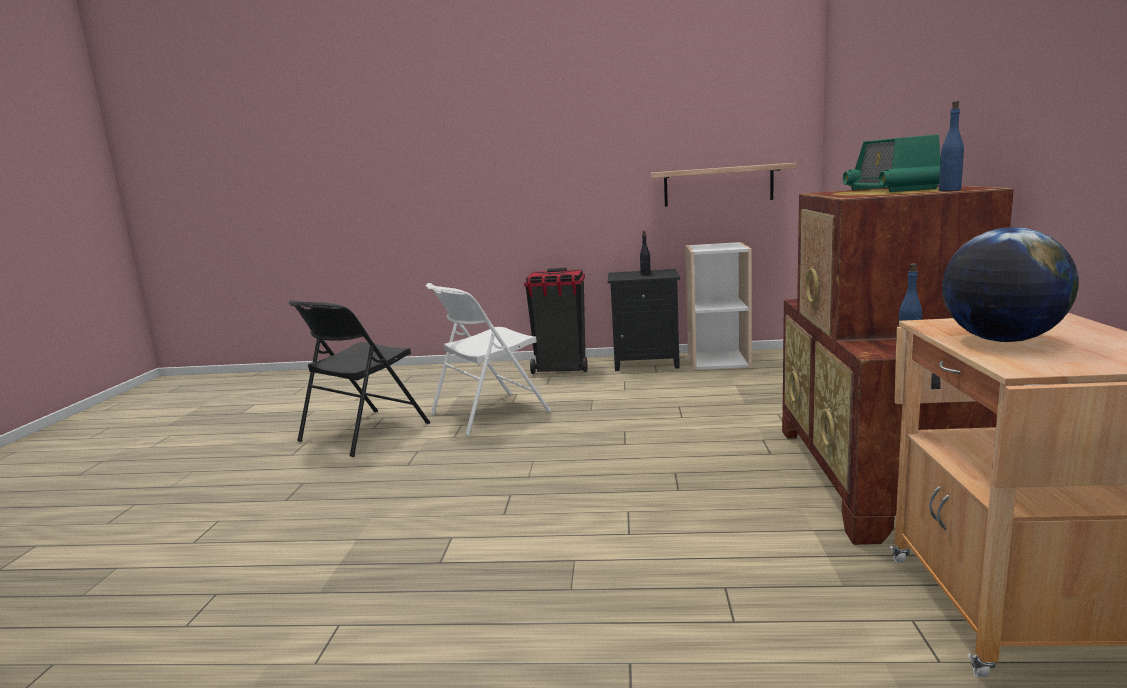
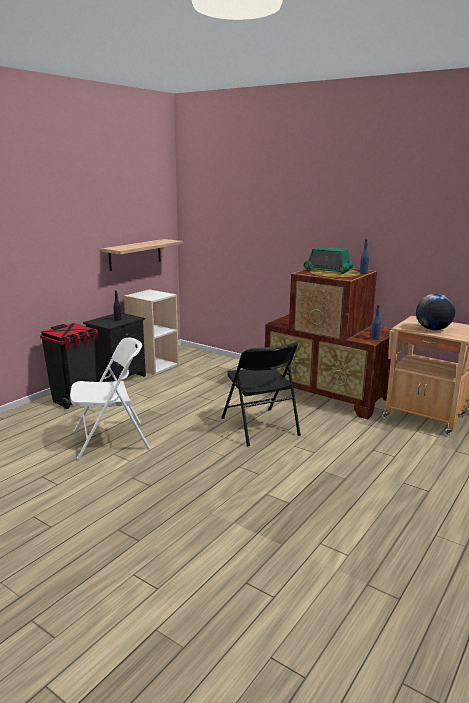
camera: 60 degrees left, 5 degrees up
(364, 432) = (59, 489): black chair -> black chair (259, 427)
(490, 413) = (111, 440): white chair -> white chair turned 105 degrees counterclockwise

